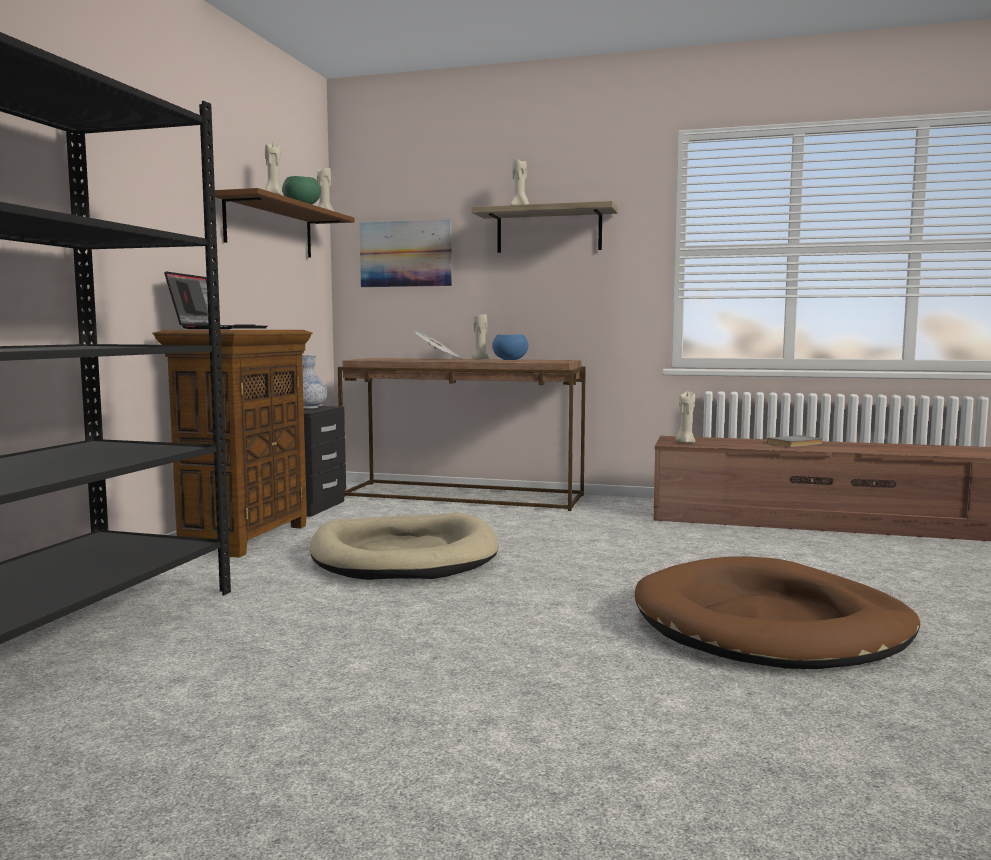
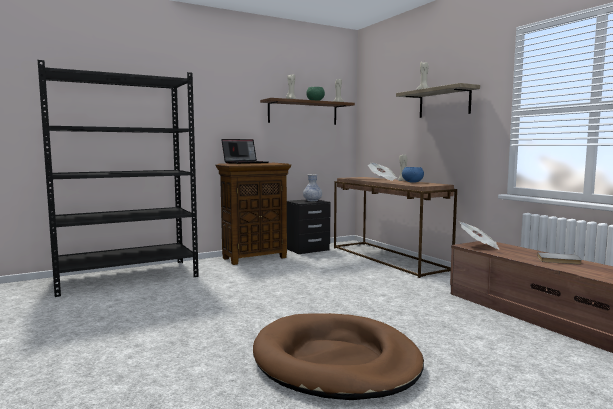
camera: 45 degrees right, 0 degrees up
(404, 555) = (284, 279): beige dog bed -> none
(405, 254) = (382, 120): picture -> none
(685, 442) = (479, 246): beige candle -> newspaper

